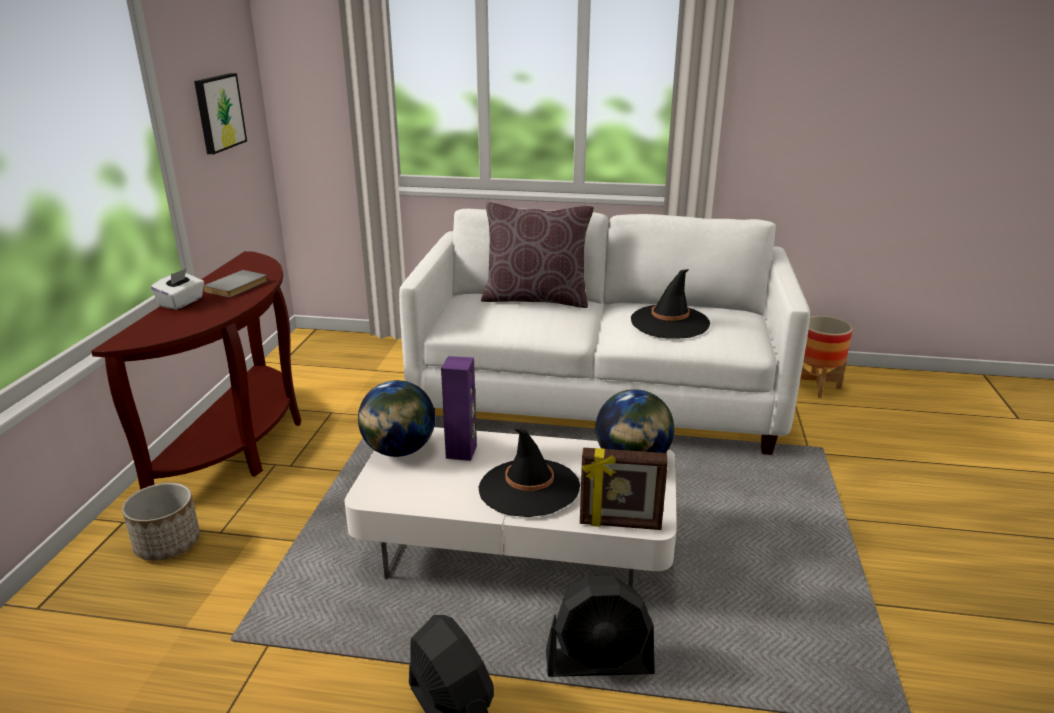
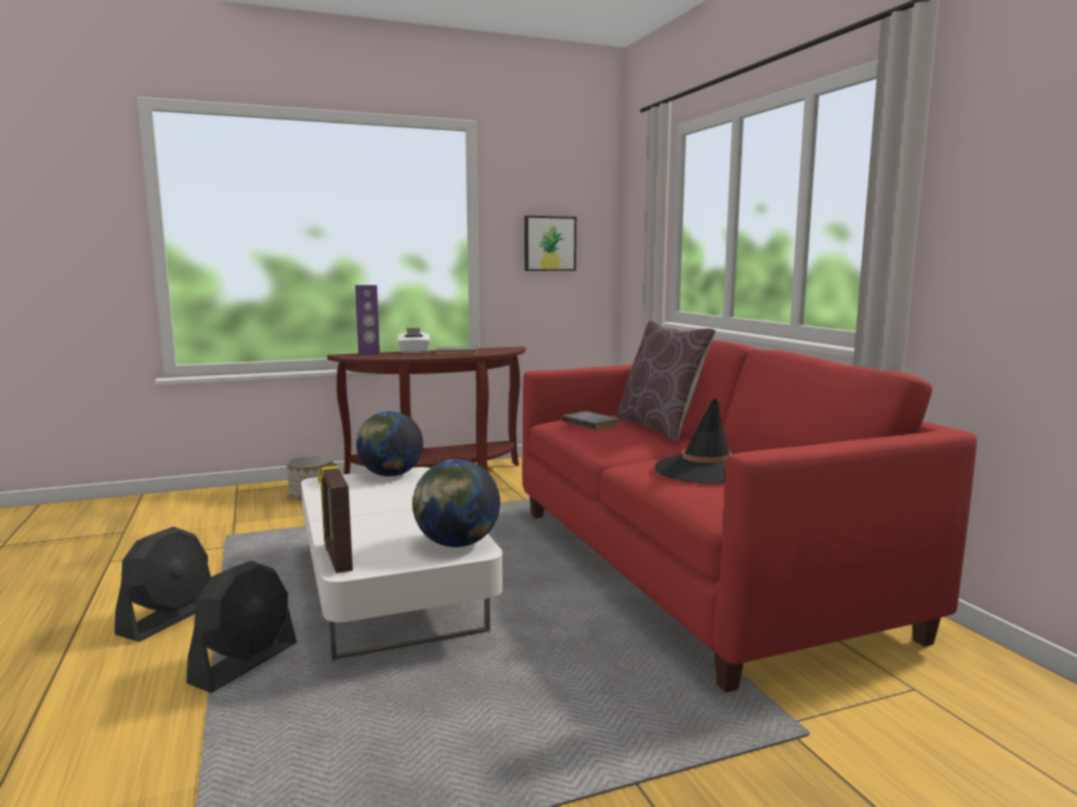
camera: 60 degrees right, 15 degrees down
(462, 452) = (407, 490): purple speaker -> purple speaker (369, 353)
(491, 315) = (592, 422): none -> grey book
(529, 488) = (370, 518): black hat -> none
(598, 399) = (692, 567): white sofa -> red sofa
(599, 663) = (245, 664): black fan -> black fan turned 120 degrees counterclockwise
(816, 386) = (1002, 701): planter -> none

